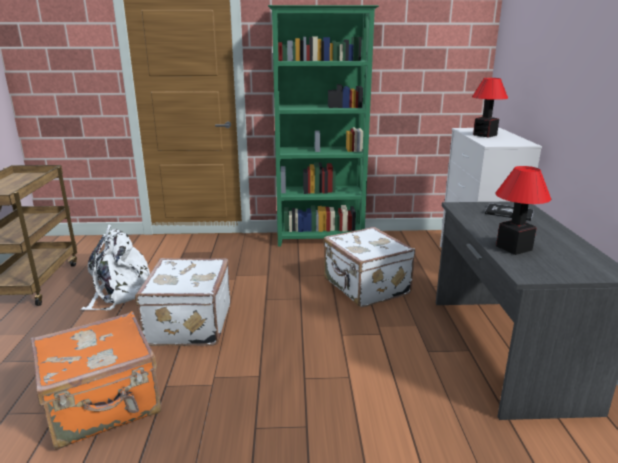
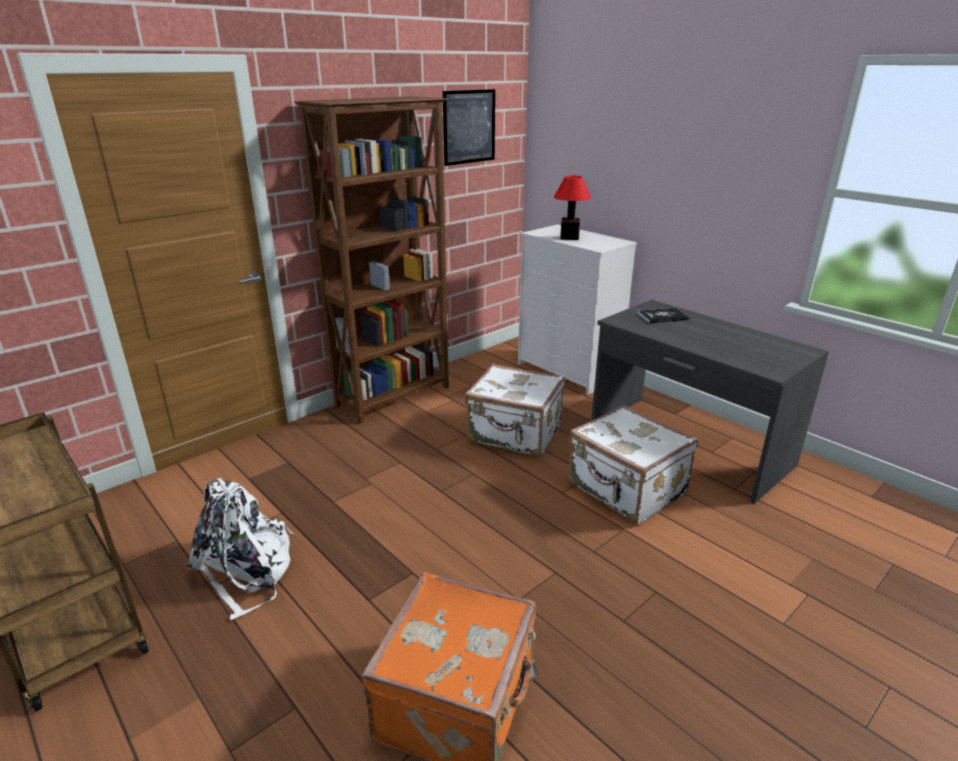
camera: 40 degrees left, 5 degrees up
(187, 324) = (402, 562): white suitcase -> white suitcase (625, 490)
(320, 239) = (395, 397): green bookcase -> brown bookcase
(428, 35) = (469, 127): none -> picture
(514, 248) = (724, 350): table lamp -> none

